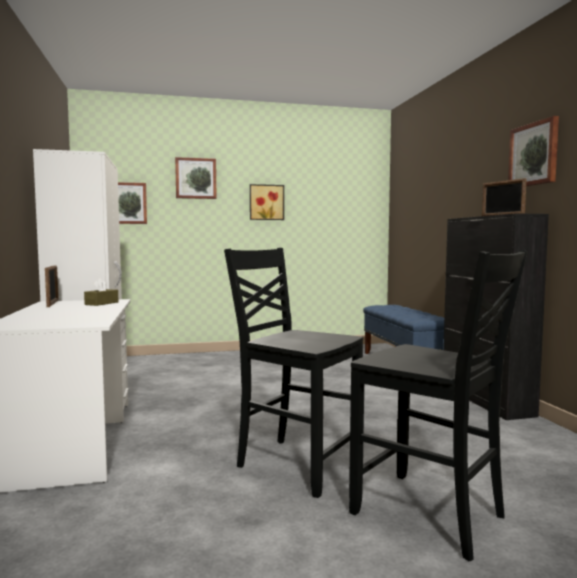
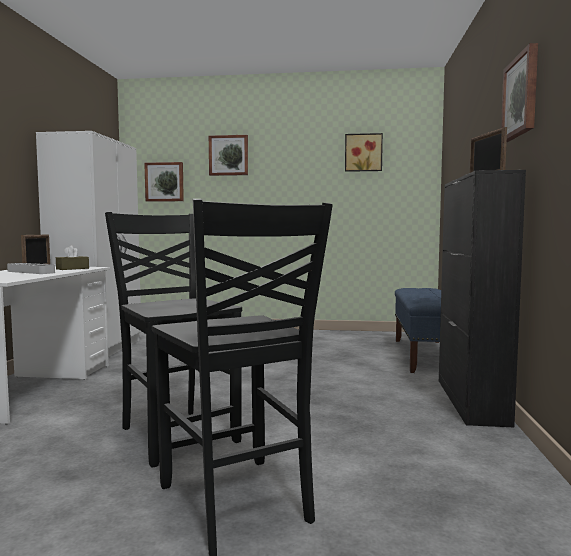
camera: 20 degrees right, 0 degrees up
(72, 310) = (30, 272): none -> grey tray
(266, 202) = (299, 177): picture -> picture (363, 152)

